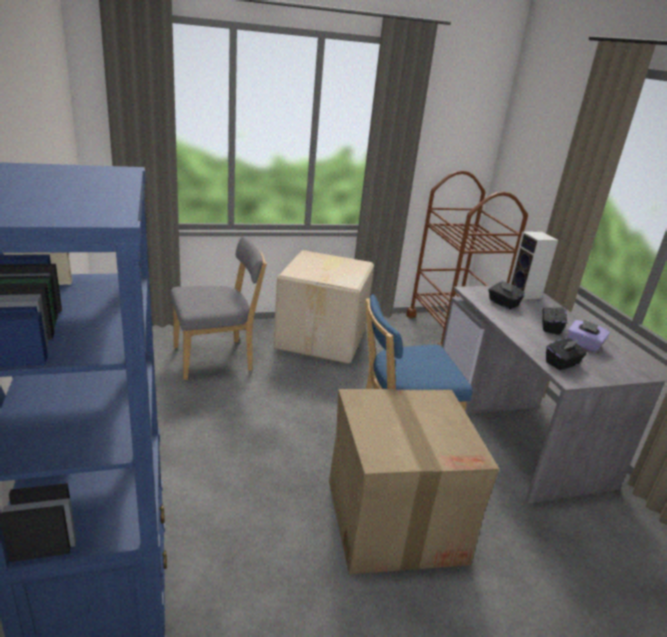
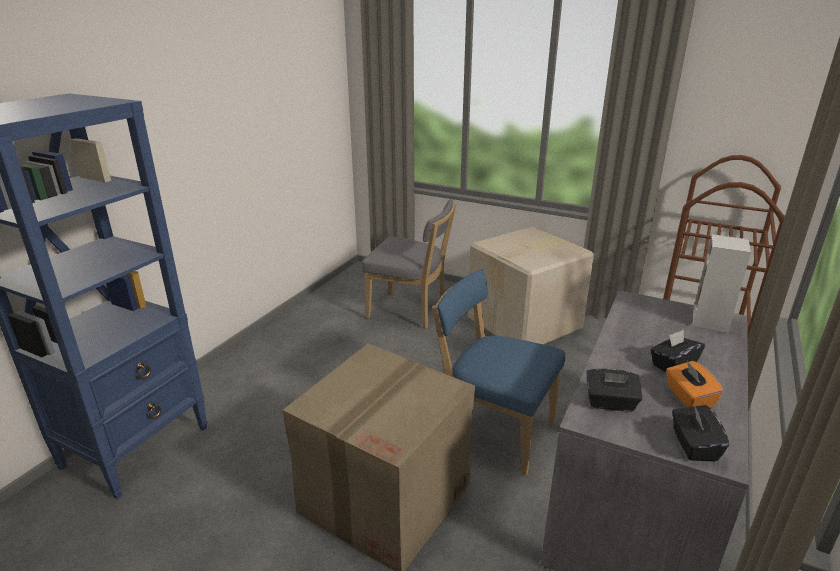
camera: 45 degrees right, 0 degrees up
(503, 303) = (653, 322): black tissue box -> black tissue box (693, 445)
(584, 345) = (688, 397): purple tissue box -> orange tissue box

